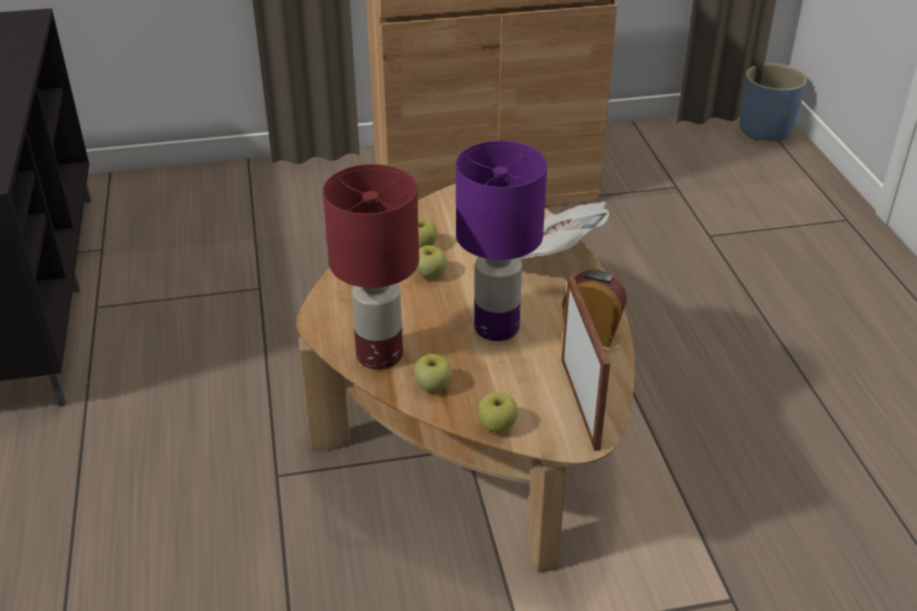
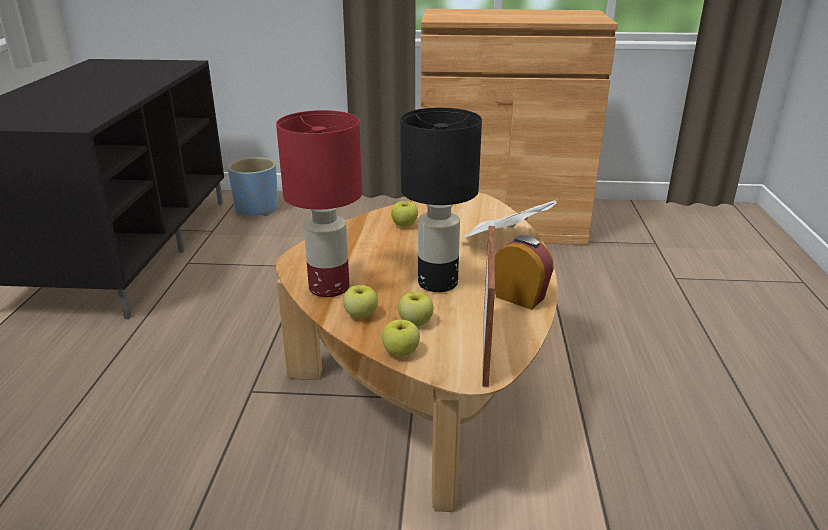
camera: 15 degrees right, 10 degrees down
(430, 274) = (401, 242): apple -> apple (415, 322)
(497, 328) = (437, 284): purple table lamp -> black table lamp
(765, 130) = (741, 216): blue planter -> blue planter (257, 209)

